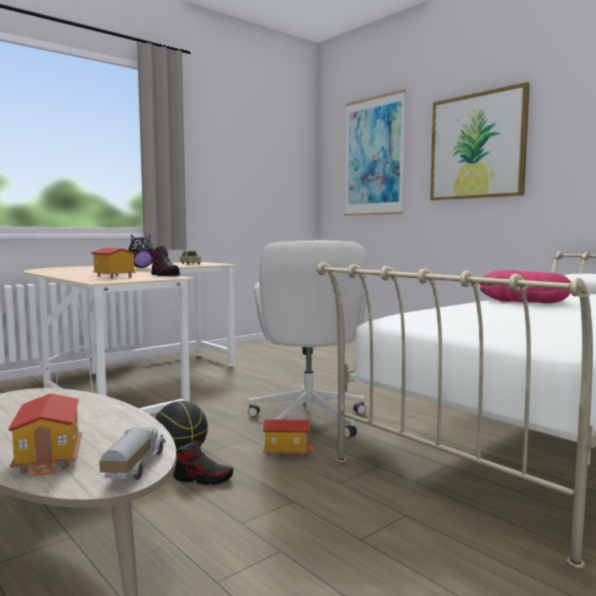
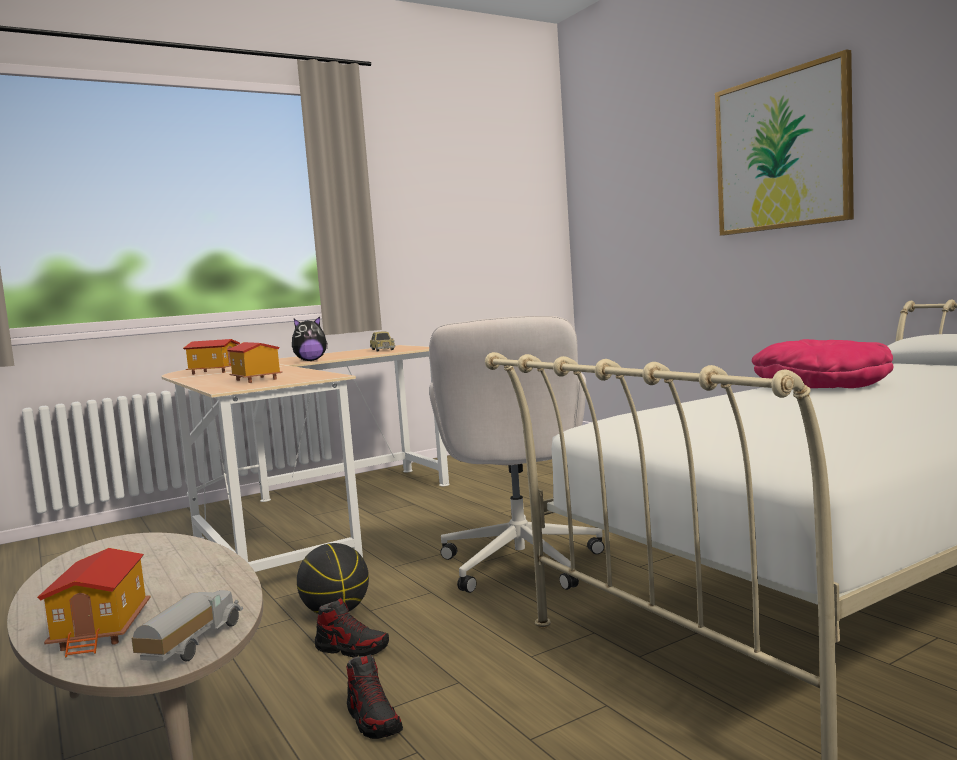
camera: 10 degrees right, 0 degrees up
(165, 275) = (323, 373): shoe -> shoe (373, 719)
(287, 451) = (475, 610): toy house -> toy house (215, 372)
(374, 157) = (640, 178): picture -> none

